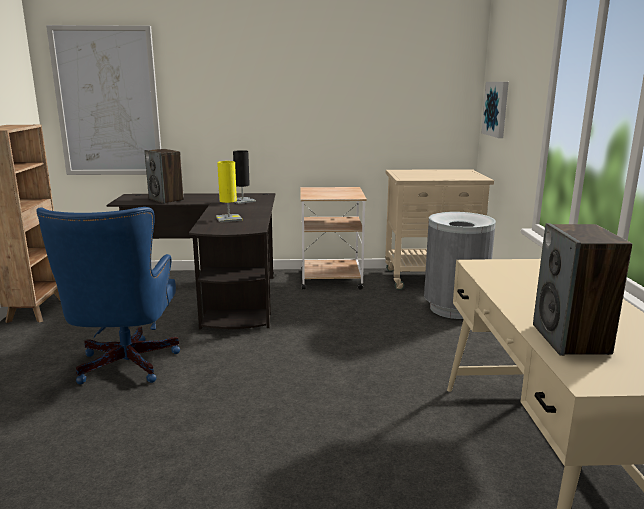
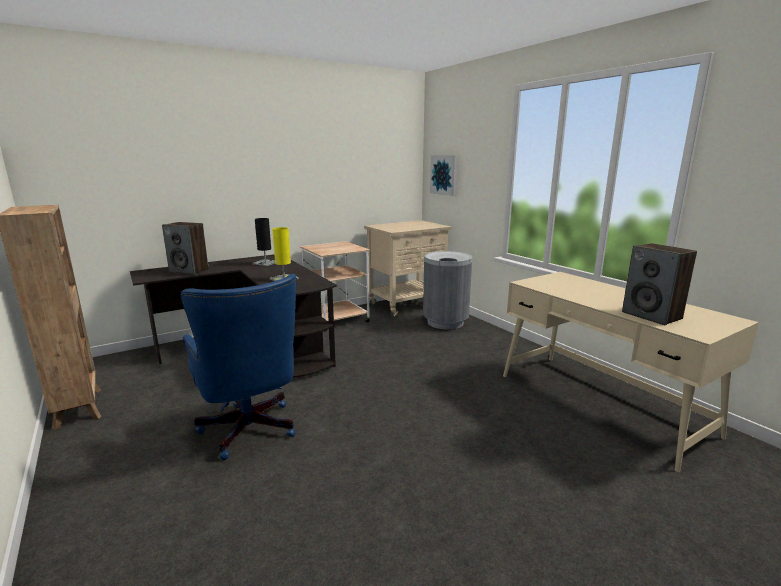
camera: 30 degrees left, 0 degrees up
(108, 102) = (104, 178): picture -> none

